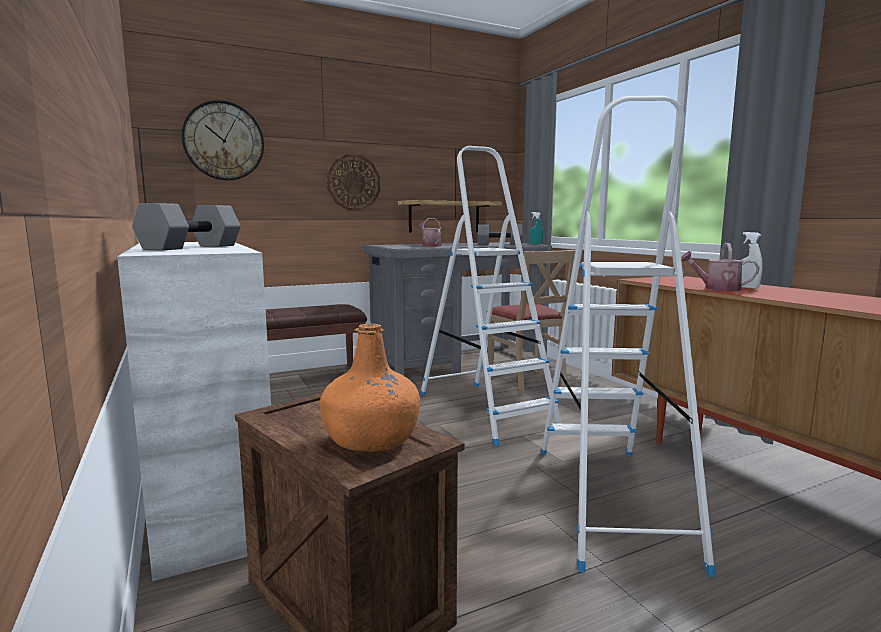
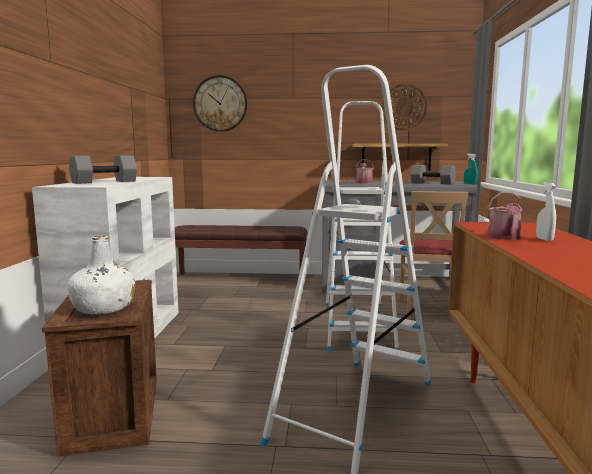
camera: 30 degrees right, 0 degrees up
(353, 182) = (315, 130): wall clock -> wall clock (403, 107)
(372, 439) = (104, 308): orange bottle -> white bottle
(717, 289) = (504, 238): watering can -> watering can turned 120 degrees counterclockwise

